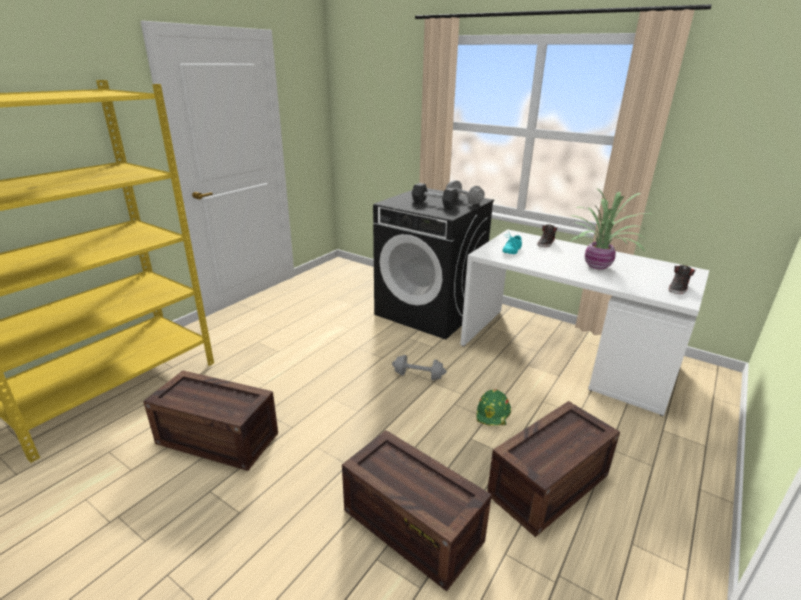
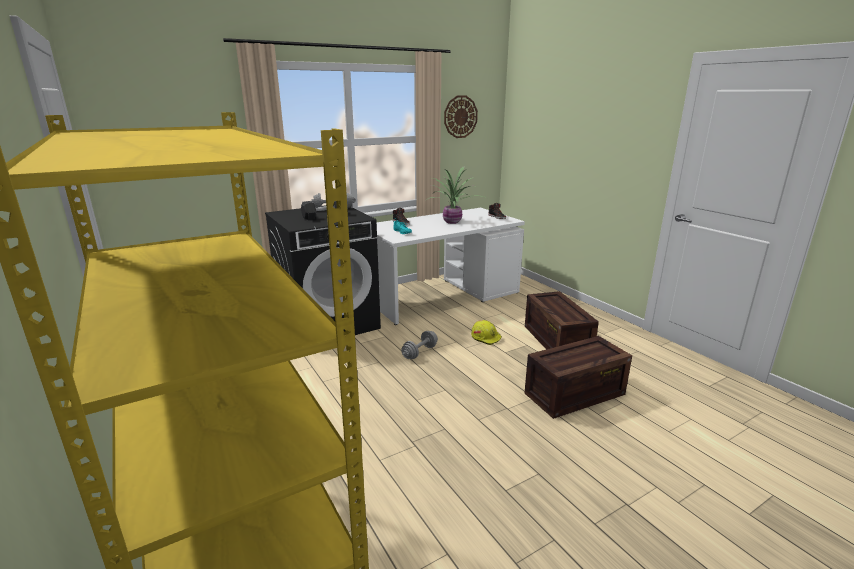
camera: 65 degrees left, 5 degrees down
(220, 437) = (432, 477): crate -> none
(493, 414) = (486, 337): green hard hat -> yellow hard hat
(723, 117) = (460, 116): none -> wall clock

